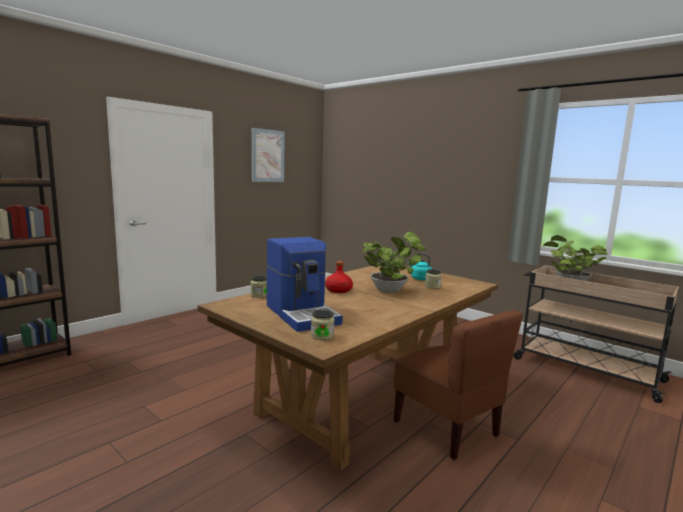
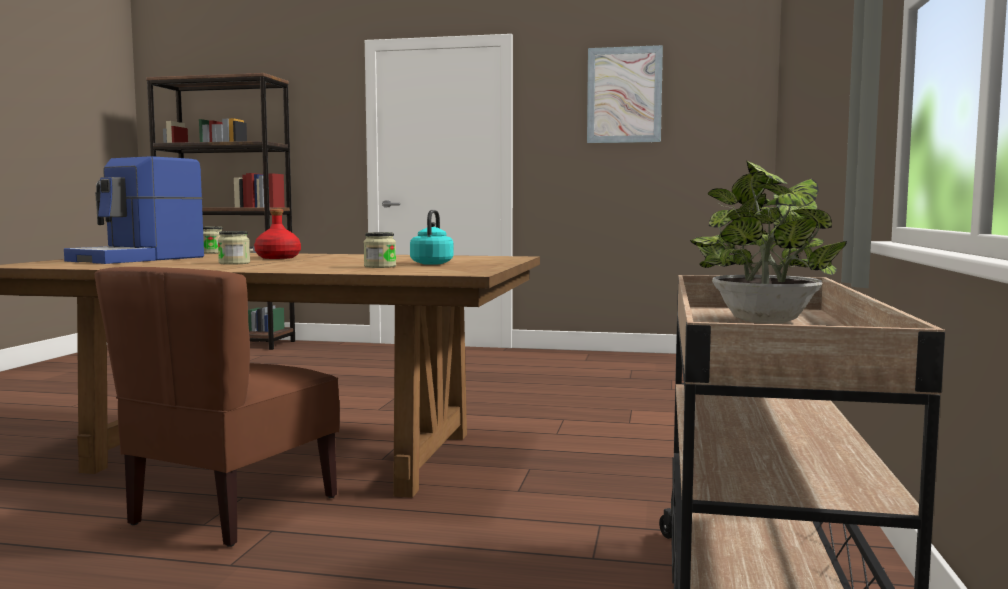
camera: 60 degrees right, 5 degrees down
(322, 336) = (52, 263): jar -> jar (234, 263)
(391, 290) = (316, 262): potted plant -> none

